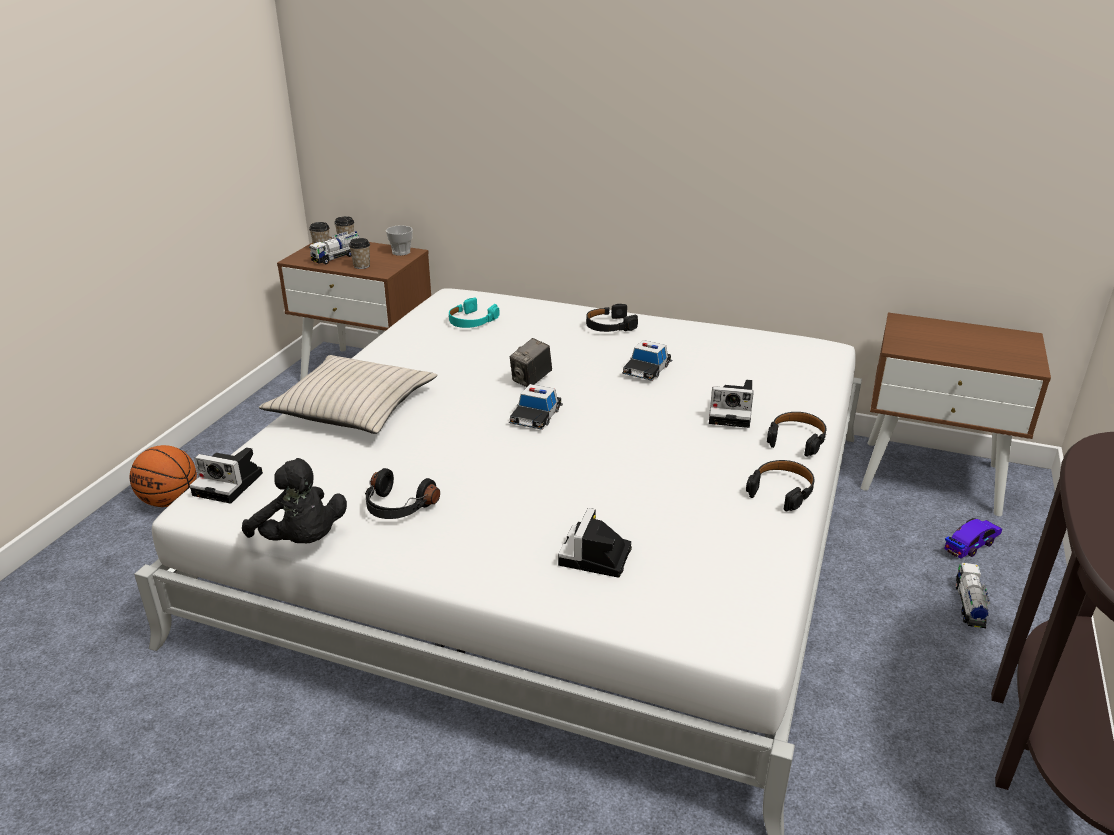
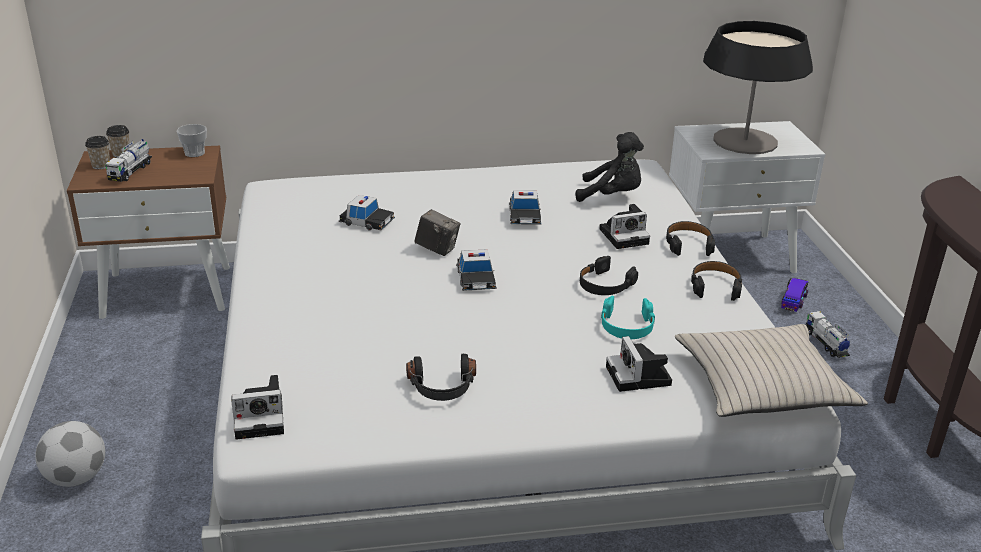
camera: 30 degrees left, 0 degrees up
(169, 501) = (76, 478): basketball -> football
(301, 541) = (389, 443): black plush toy -> black plush toy (612, 196)
(353, 408) = (298, 316): beige pillow -> beige pillow (762, 385)
(361, 266) = (169, 175): cup -> none
(471, 321) = (319, 208): turquoise headphones -> turquoise headphones (626, 326)
(498, 341) = (367, 221): none -> toy car
(531, 380) = (437, 249): camera -> camera turned 75 degrees counterclockwise
(609, 326) = (452, 185): black headphones -> black headphones (605, 285)
(931, 476) = (730, 256): brown nightstand -> white nightstand
(957, 343) = (745, 141): none -> table lamp

